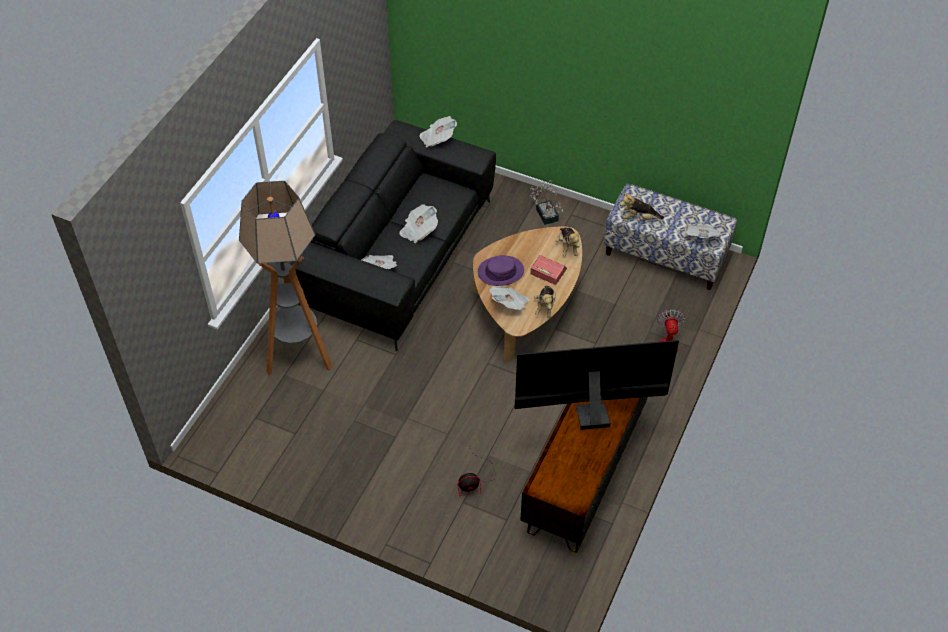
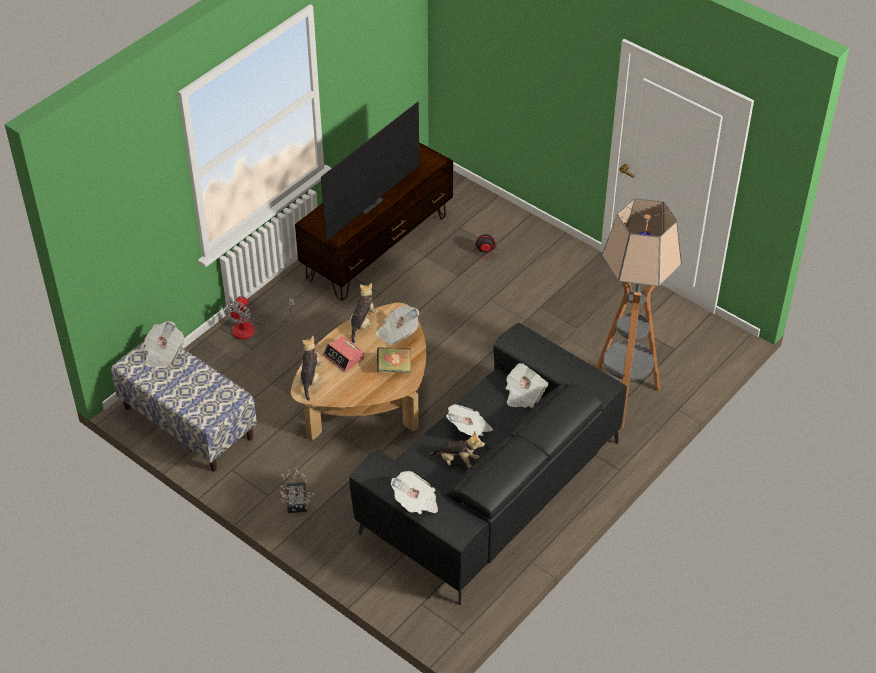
camera: 165 degrees left, 5 degrees down
(500, 271) = (394, 367): purple hat -> book
(591, 412) = (367, 202): television -> television turned 60 degrees counterclockwise
(639, 218) = (216, 388): plush toy -> plush toy (457, 461)

